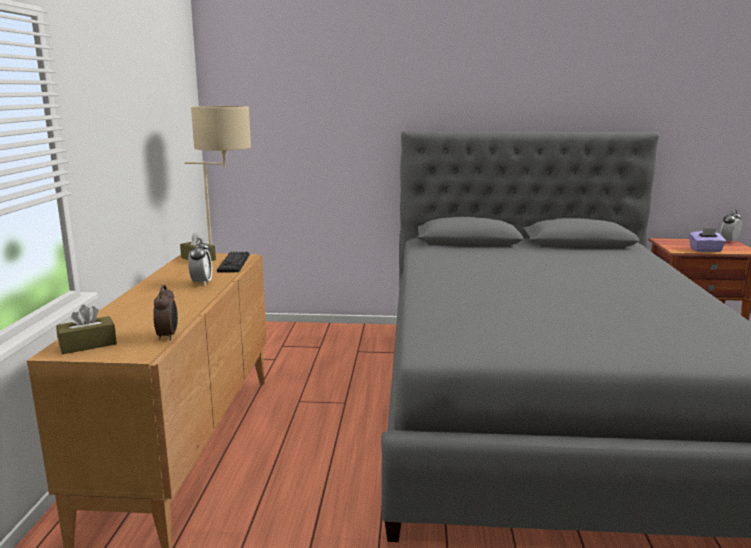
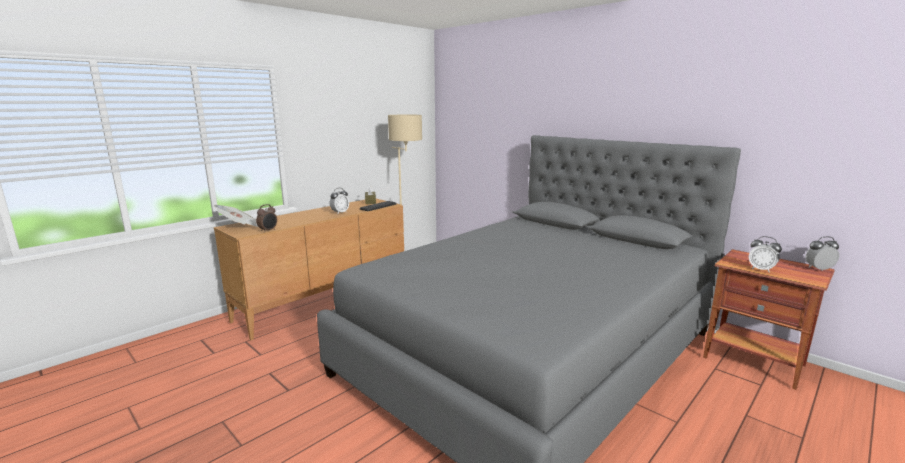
camera: 40 degrees right, 0 degrees up
(88, 344) = (240, 227): brown tissue box -> newspaper
(705, 250) = (761, 269): purple tissue box -> alarm clock

